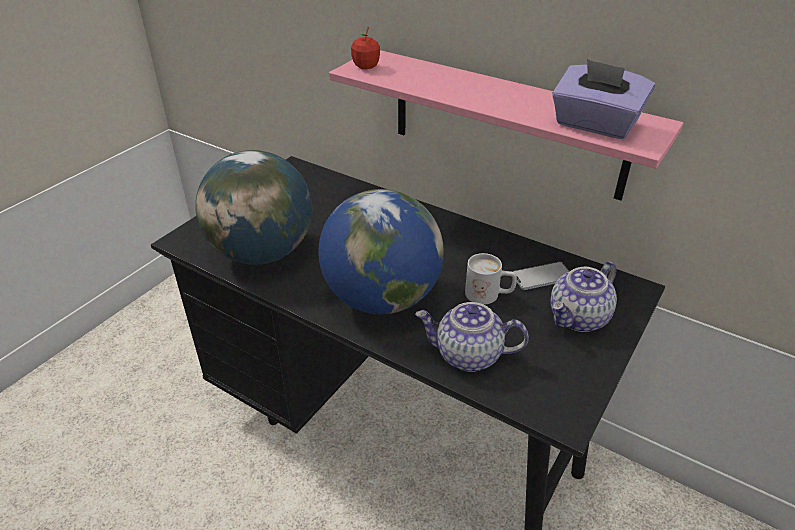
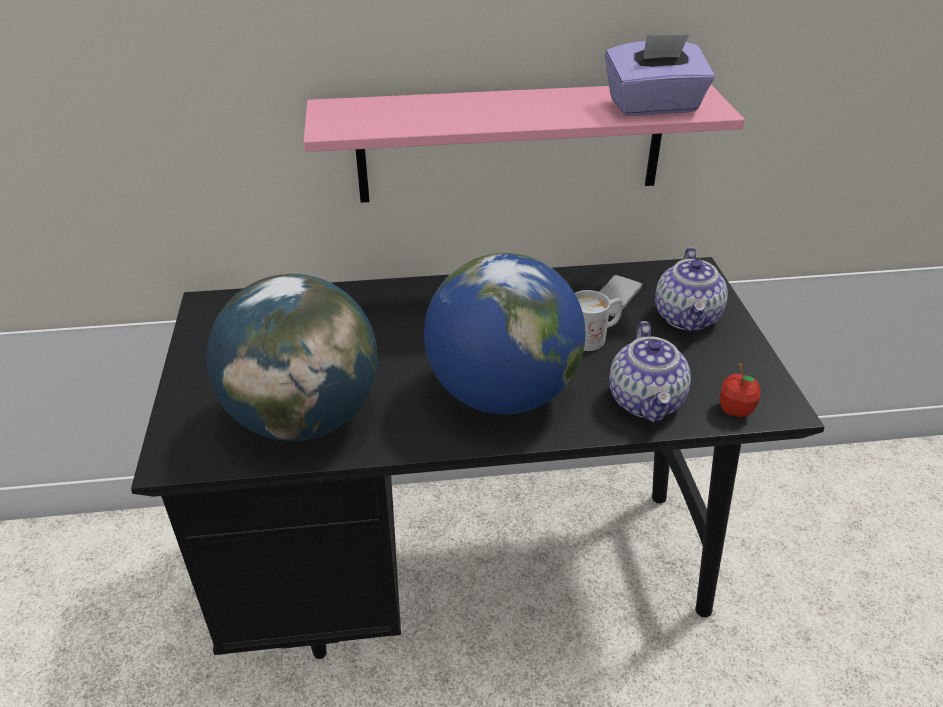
camera: 40 degrees left, 0 degrees up
(366, 67) = (339, 122): apple -> apple (735, 410)
(467, 355) = (646, 401): teapot -> teapot turned 60 degrees counterclockwise

